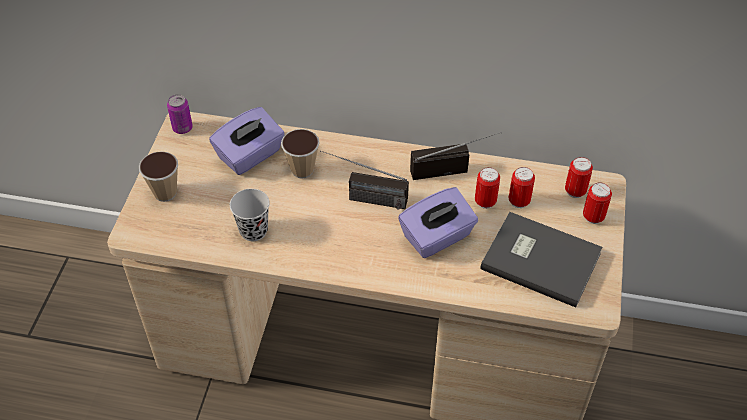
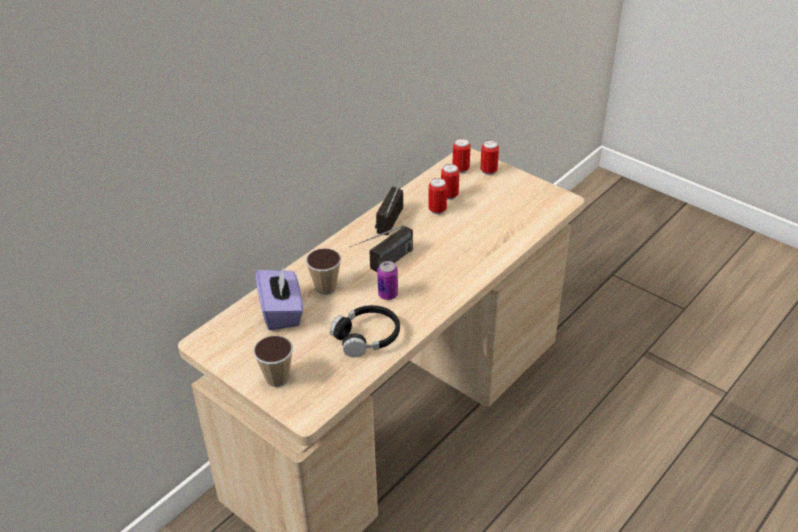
camera: 60 degrees left, 10 degrees down
(182, 128) = (208, 343): can -> can (388, 294)
(253, 231) = (367, 337): black cup -> black headphones
(437, 237) = (452, 244): purple tissue box -> none
(540, 258) = (506, 206): grey book -> none

